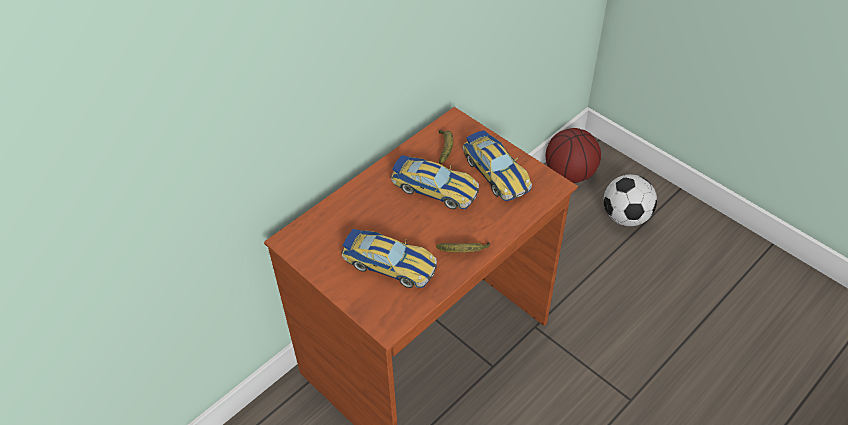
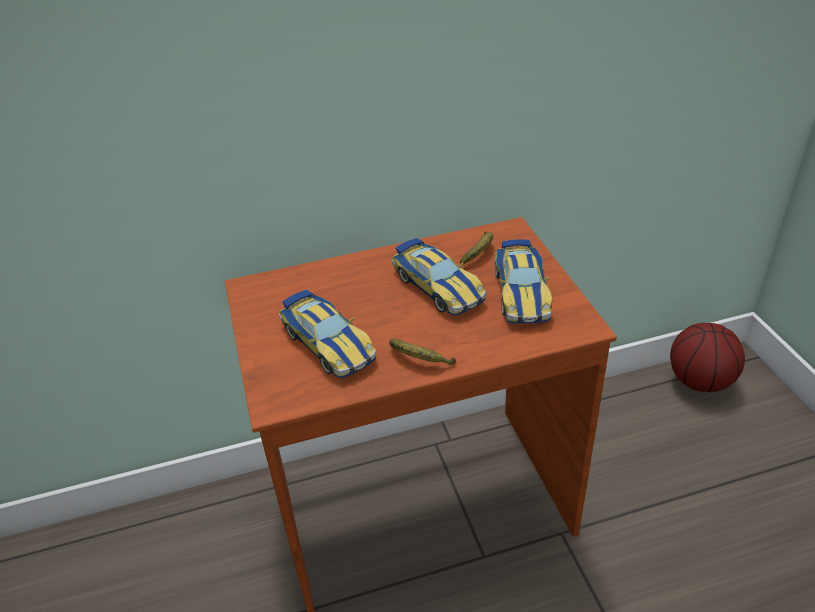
camera: 30 degrees right, 10 degrees down
(625, 217) = (750, 453): football -> none

